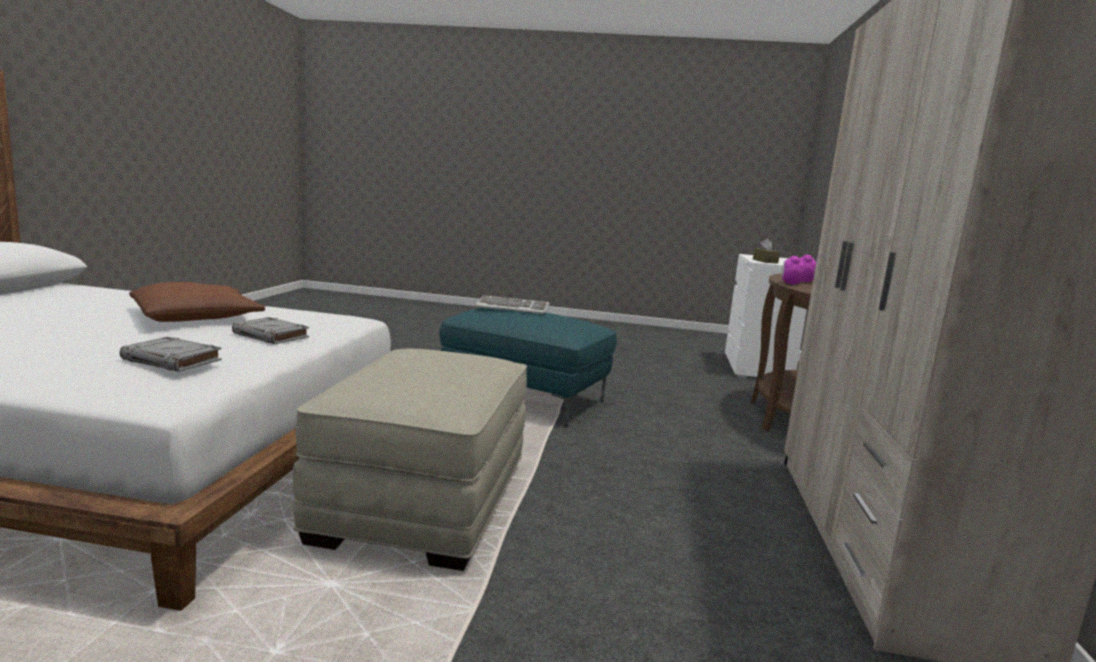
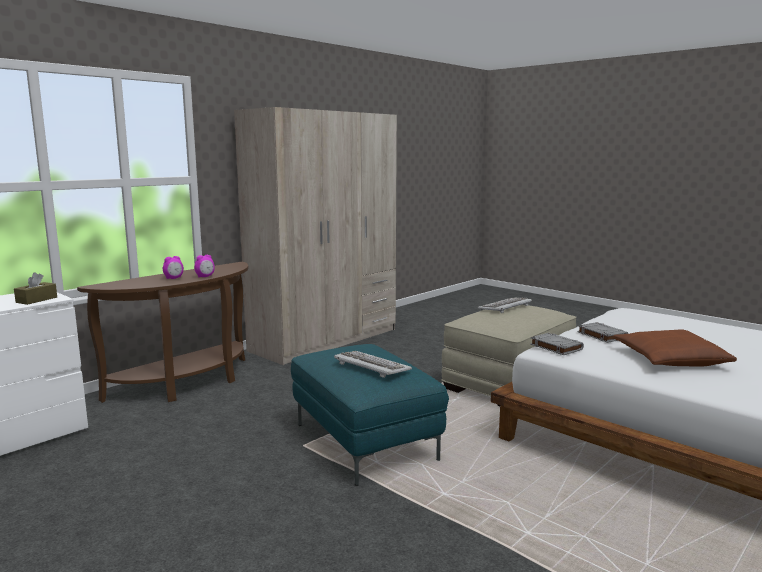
camera: 145 degrees left, 0 degrees up
(173, 360) = (639, 317): grey book -> grey book (555, 347)
(454, 387) = (505, 307): none -> keyboard

